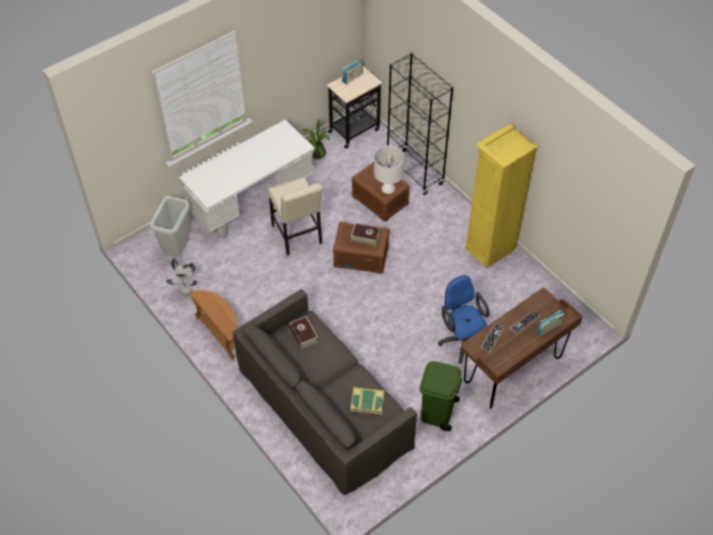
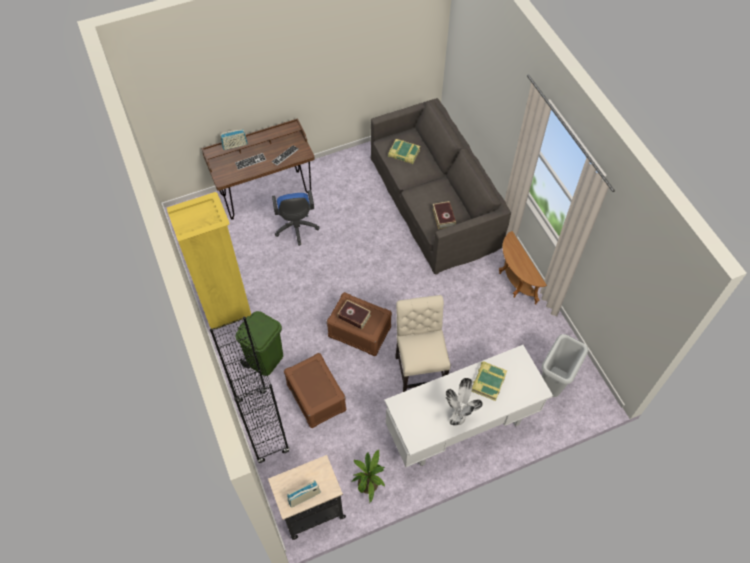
camera: 165 degrees left, 5 degrees up
(187, 294) = (545, 331): potted plant -> potted plant (458, 419)
(233, 175) = (487, 382): none -> book
(388, 189) = (309, 369): white table lamp -> none
(437, 412) = (342, 177): green trash can -> green trash can (265, 359)

